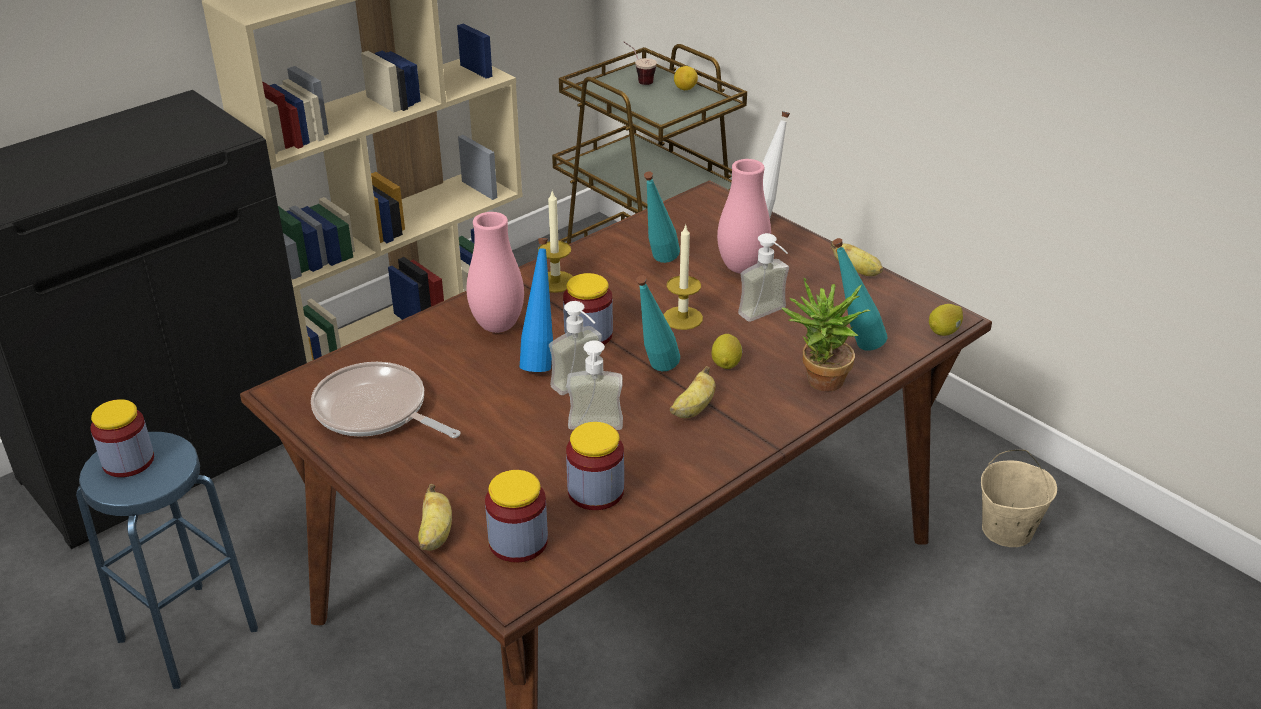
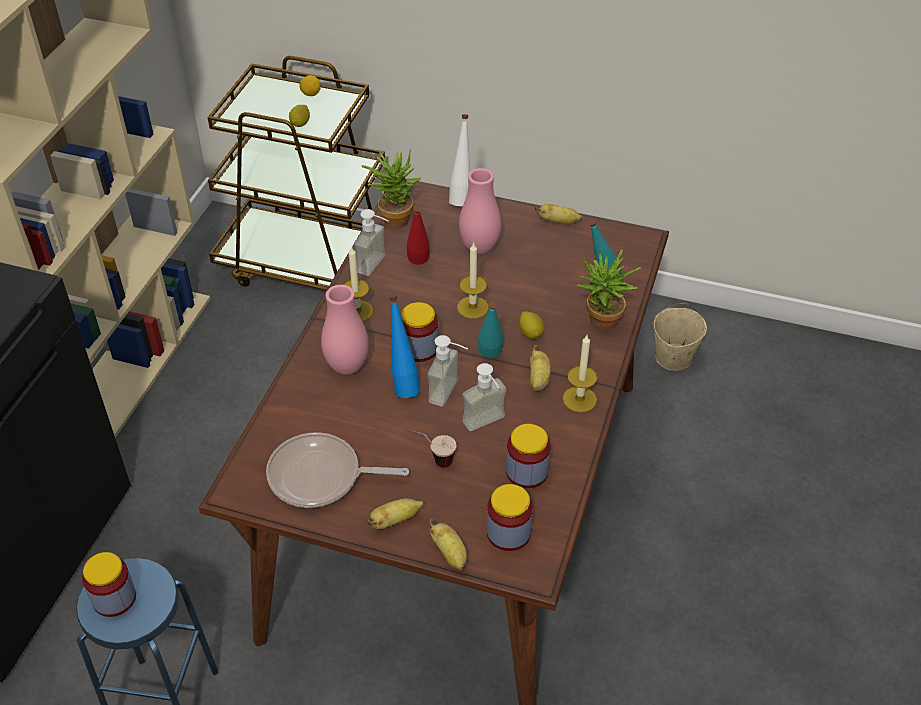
camera: 30 degrees left, 10 degrees up
(409, 480) = (395, 521): none -> banana
(638, 80) = (266, 96): cup -> cup (433, 460)
(658, 264) = (418, 266): turquoise bottle -> red bottle
(674, 214) = (394, 217): none -> potted plant
(724, 445) = (579, 399): none -> candle
(768, 316) = (528, 282): soap dispenser -> soap dispenser (378, 266)
(944, 331) = (647, 251): lemon -> lemon (300, 123)

